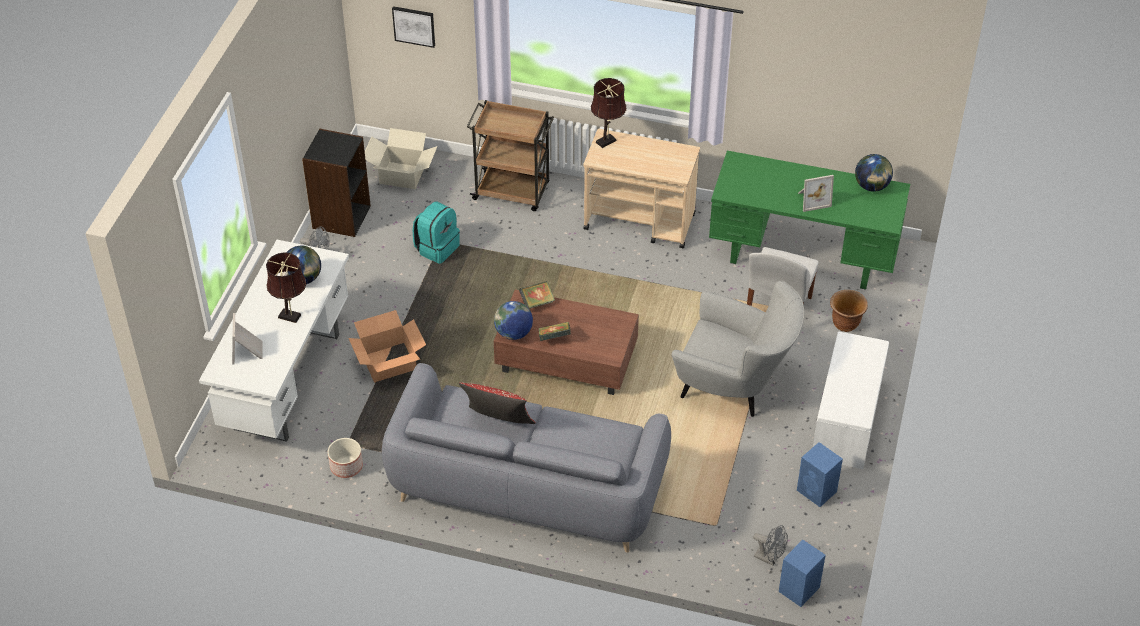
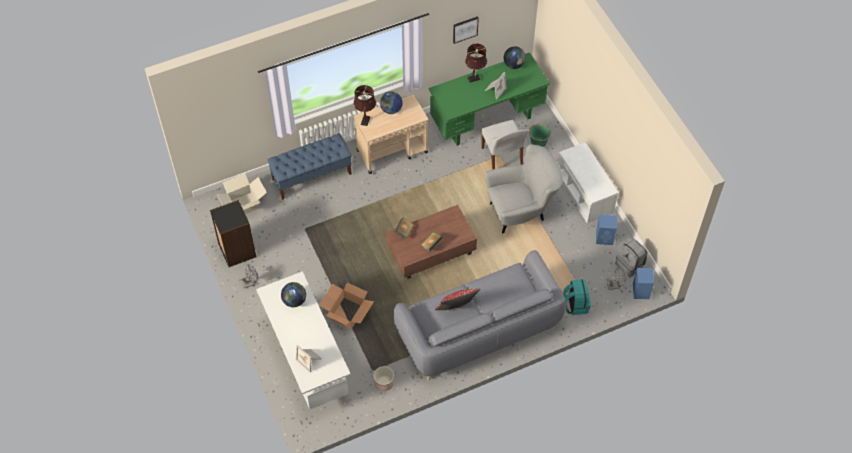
camera: 40 degrees left, 10 degrees up
(291, 317) = (311, 326): brown table lamp -> brown table lamp (475, 78)
(414, 26) = (225, 119): picture -> picture (465, 29)
(437, 248) = (306, 234): turquoise backpack -> turquoise backpack (575, 304)
(512, 192) = (312, 176): brown cart -> blue bench
(513, 333) = (409, 256): globe -> globe (391, 109)
(818, 547) = (630, 265): none -> grey backpack
(845, 323) = (538, 143): brown planter -> green planter

